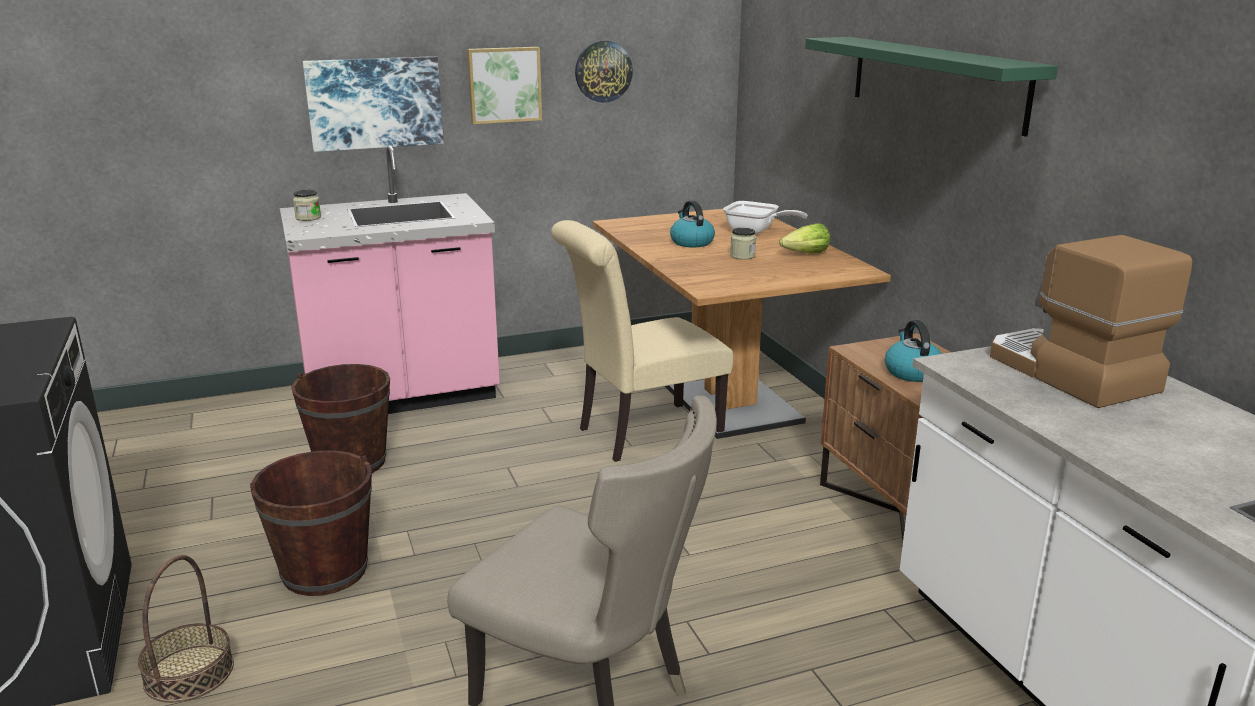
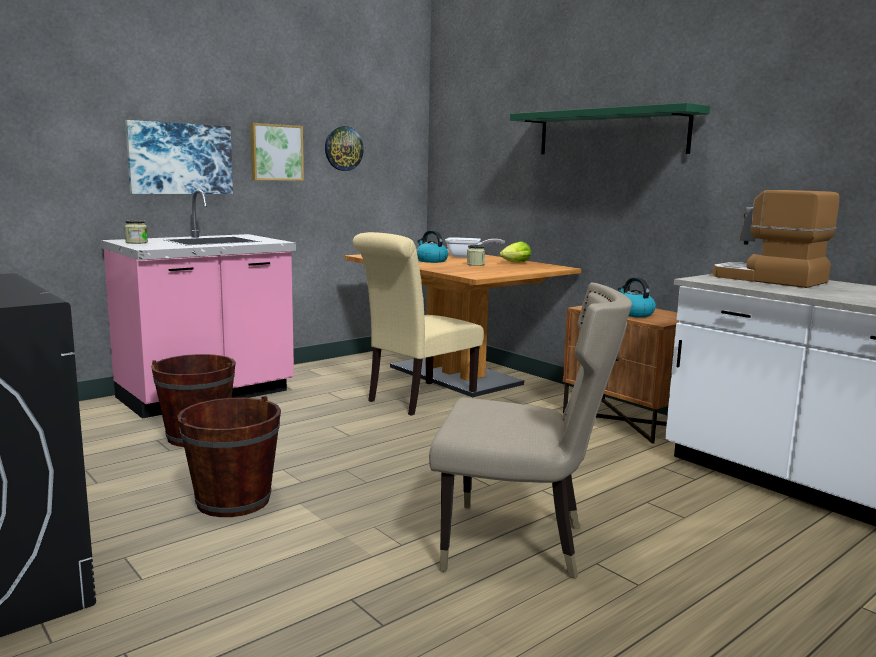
camera: 20 degrees left, 10 degrees down
(189, 673) = (163, 580): basket -> none

